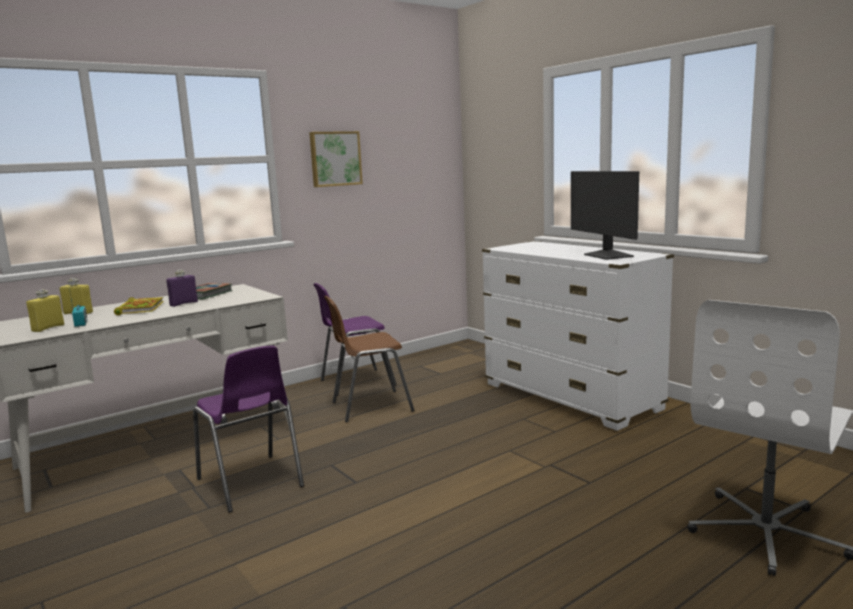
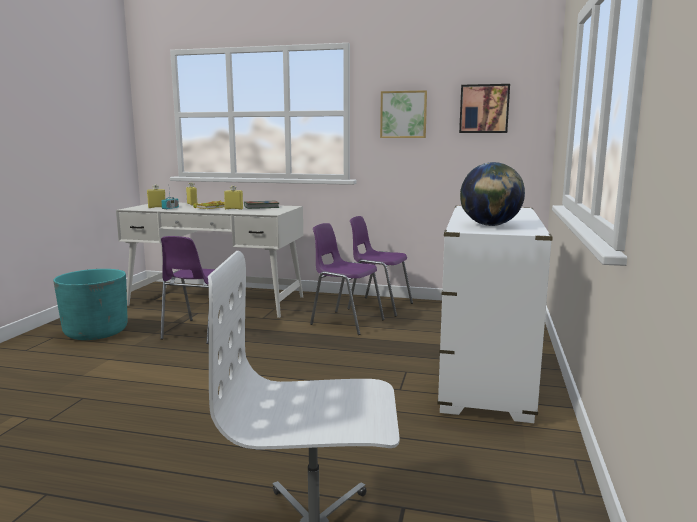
camera: 50 degrees right, 0 degrees up
(100, 557) = (96, 332): none -> turquoise planter
(183, 304) = (234, 209): purple bottle -> yellow bottle
(369, 406) = (345, 322): brown chair -> purple chair
(408, 150) = (484, 109): none -> picture
(607, 256) = (490, 225): monitor -> globe

